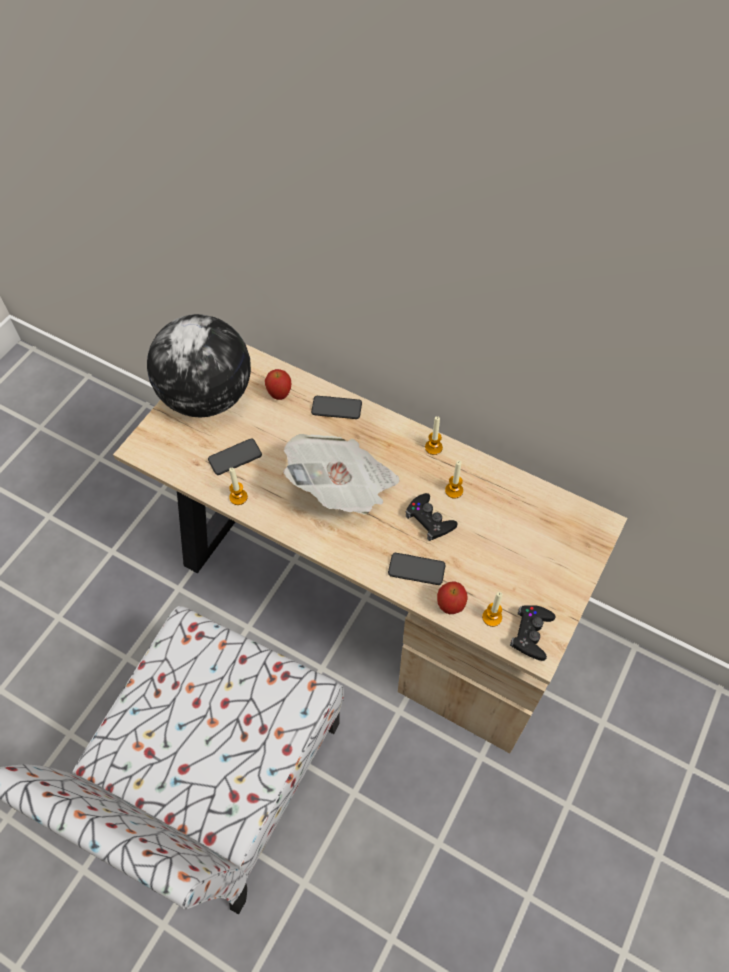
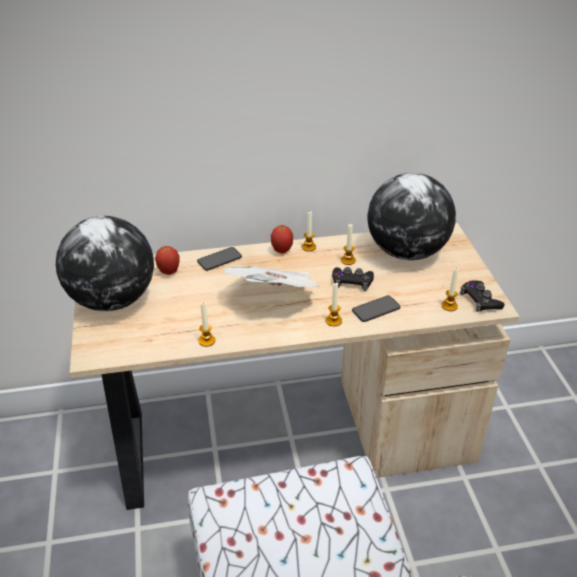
camera: 40 degrees left, 20 degrees down
(235, 457) = (176, 321): phone -> none
(364, 554) = (333, 321): none -> candle
(450, 606) = (419, 315): apple -> apple (282, 251)
(525, 521) = (406, 252): none -> globe

